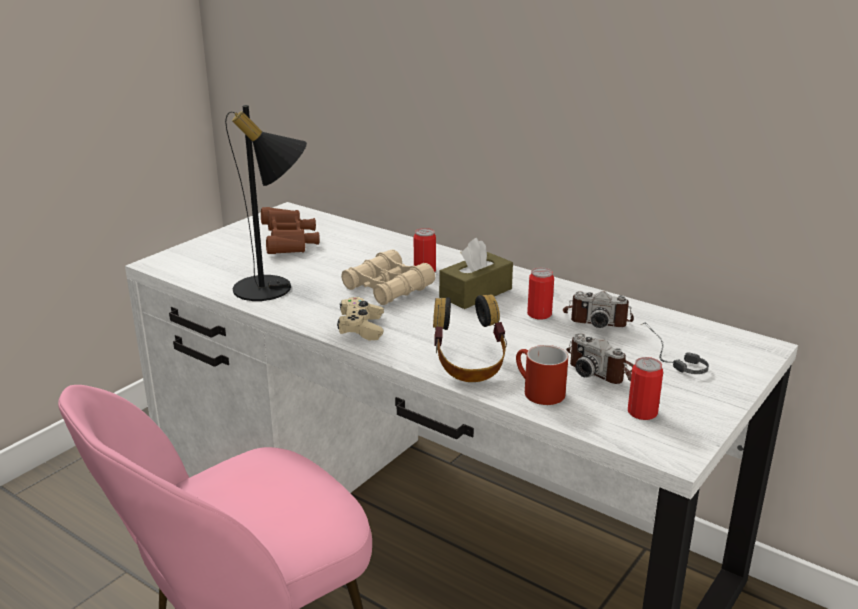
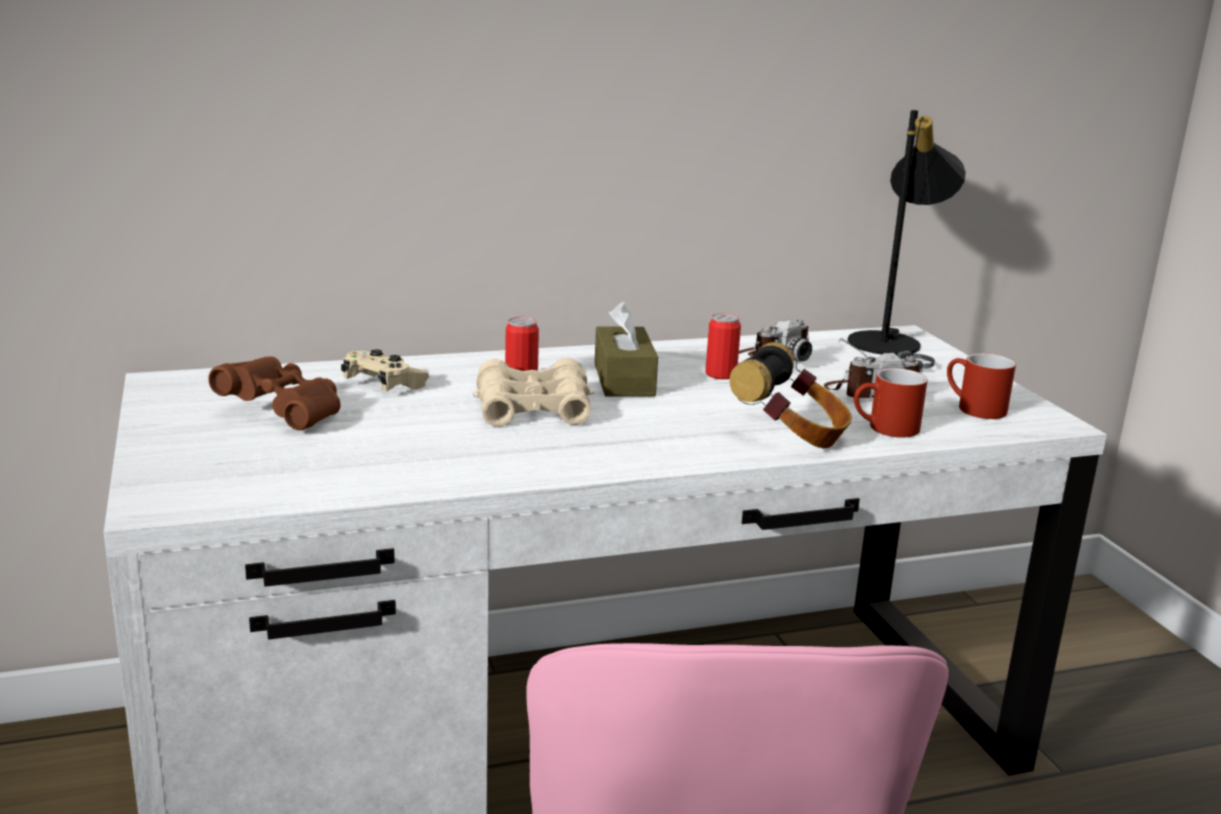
camera: 55 degrees left, 5 degrees down
(273, 289) = (416, 462): black table lamp -> black table lamp (892, 340)
(361, 328) = (620, 453): beige game controller -> beige game controller (384, 385)
(642, 412) = (972, 408): can -> red mug

